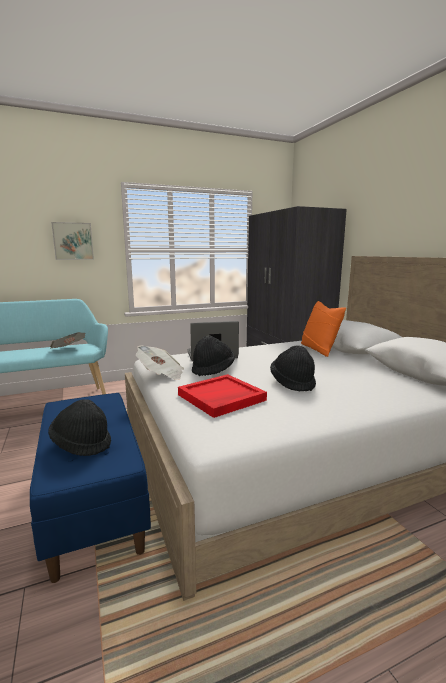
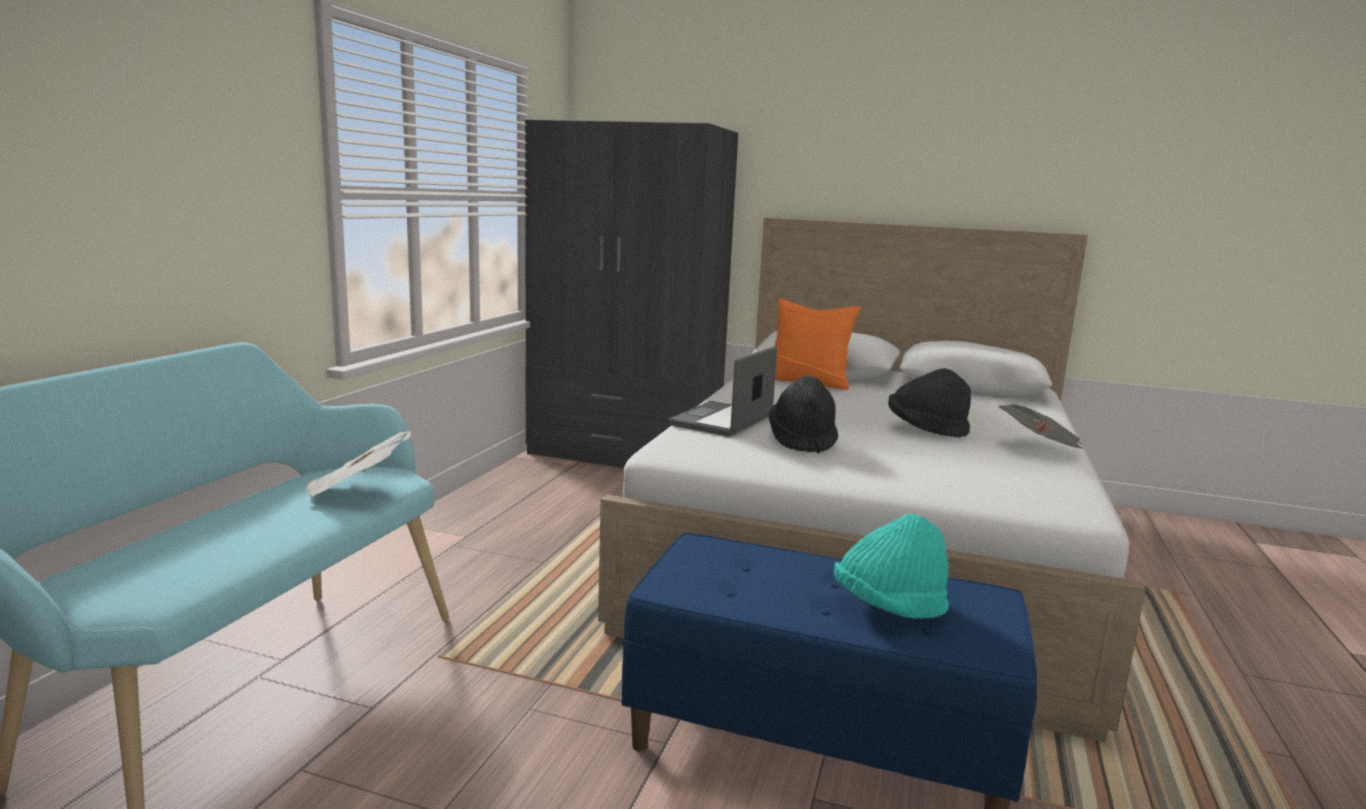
camera: 50 degrees left, 0 degrees up
(73, 241) = (214, 162): picture -> none
(82, 444) = (888, 607): black hat -> turquoise hat
(161, 374) = (770, 467): newspaper -> newspaper (1041, 449)
(221, 398) = (933, 469): red tray -> none

